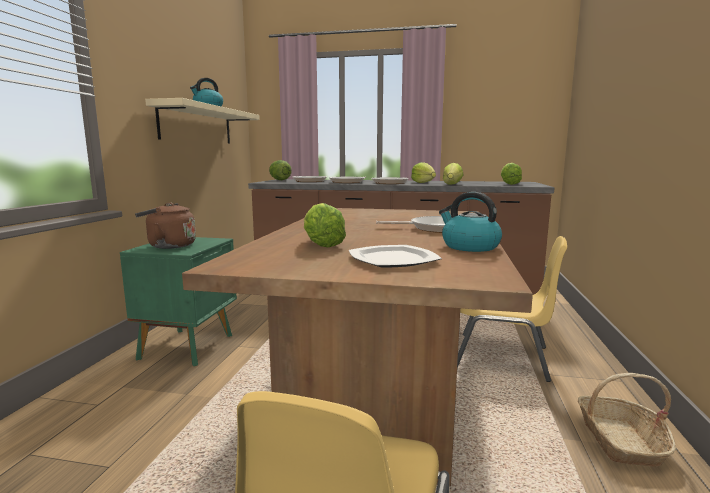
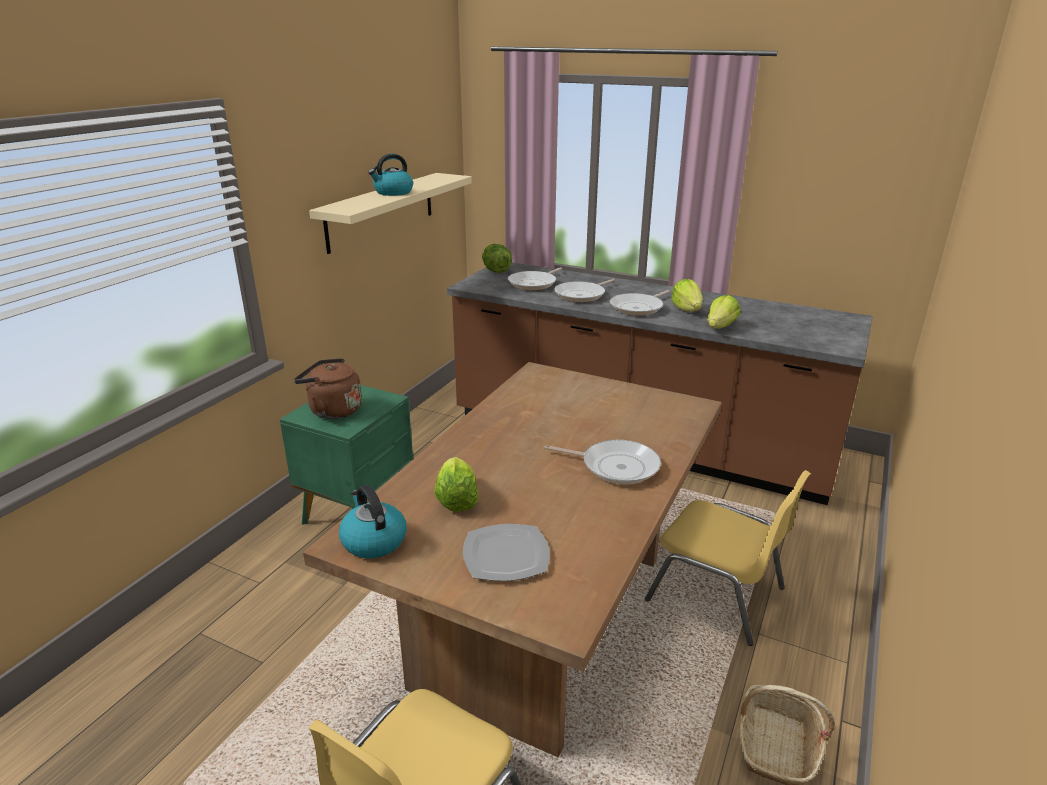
camera: 15 degrees right, 15 degrees up
(469, 246) = (610, 532): kettle -> kettle (373, 541)
(509, 184) = (811, 332): lettuce -> none

